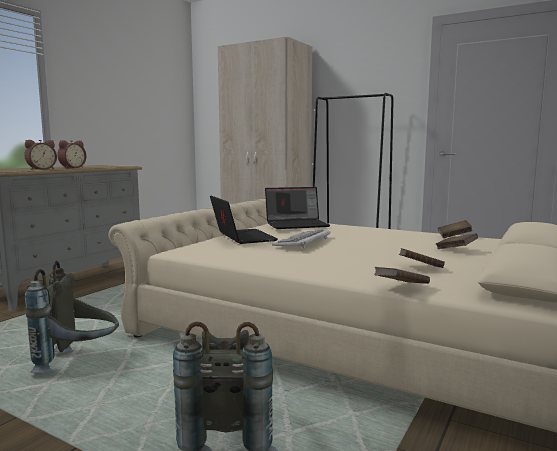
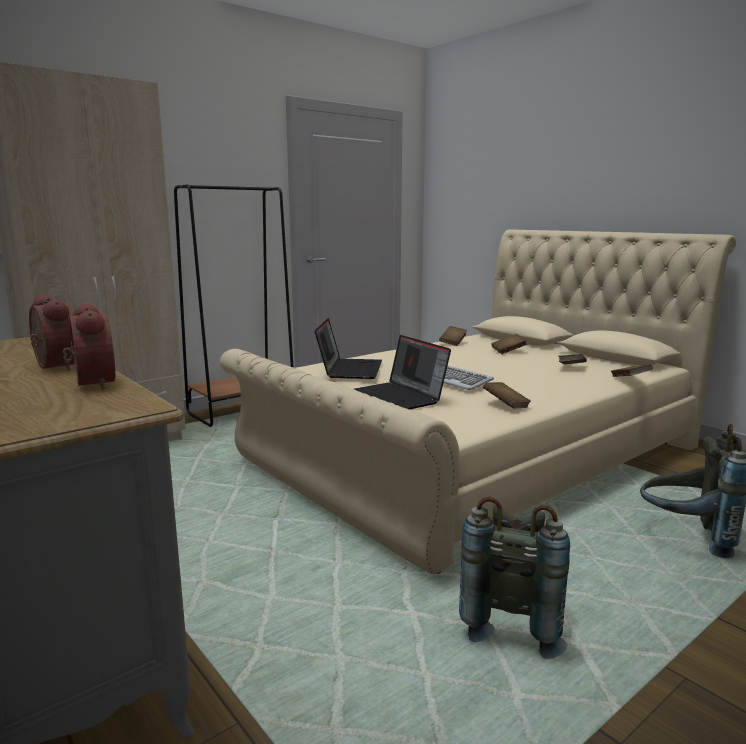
camera: 70 degrees left, 5 degrees up
(241, 237) = (399, 397): laptop -> laptop turned 120 degrees counterclockwise
(246, 256) = (506, 405): none -> brown book

